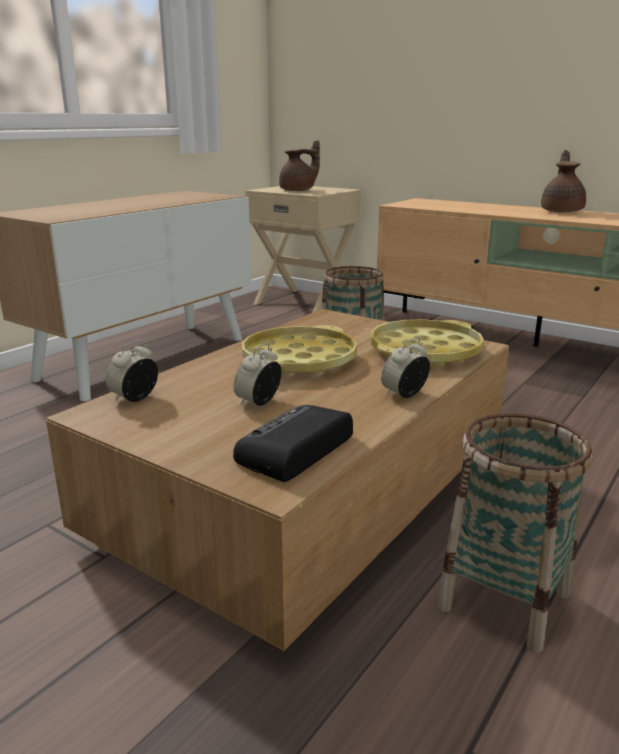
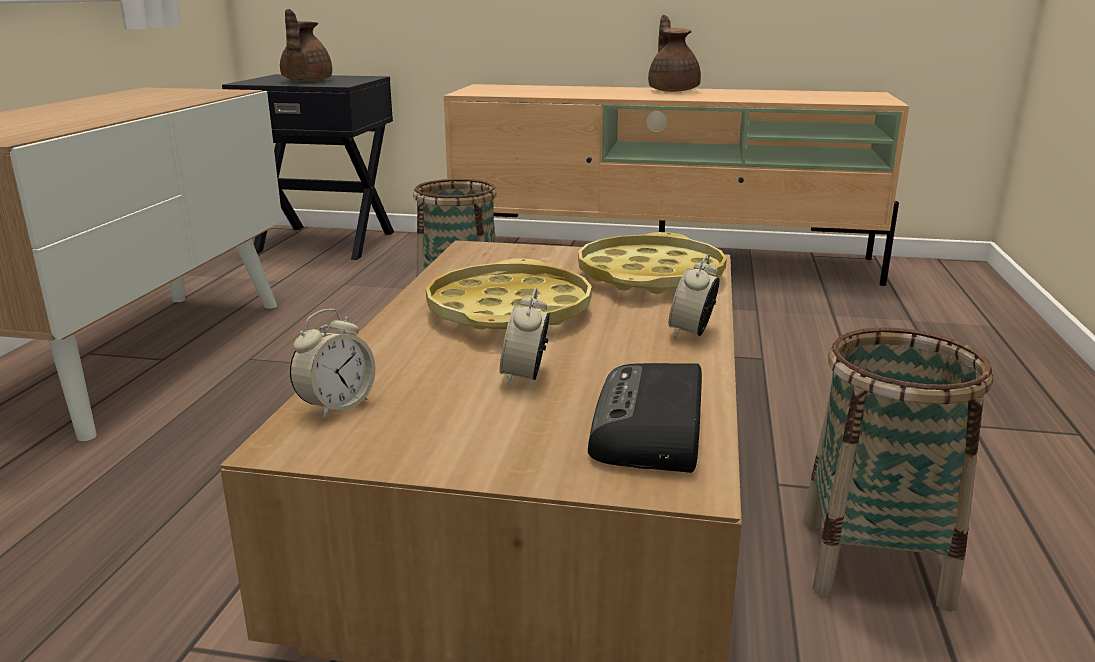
camera: 25 degrees left, 0 degrees up
(135, 398) = (336, 406): alarm clock -> alarm clock turned 150 degrees counterclockwise
(299, 190) = (305, 81): brown teapot -> brown teapot turned 150 degrees clockwise
(305, 302) = (326, 242): beige nightstand -> black nightstand

